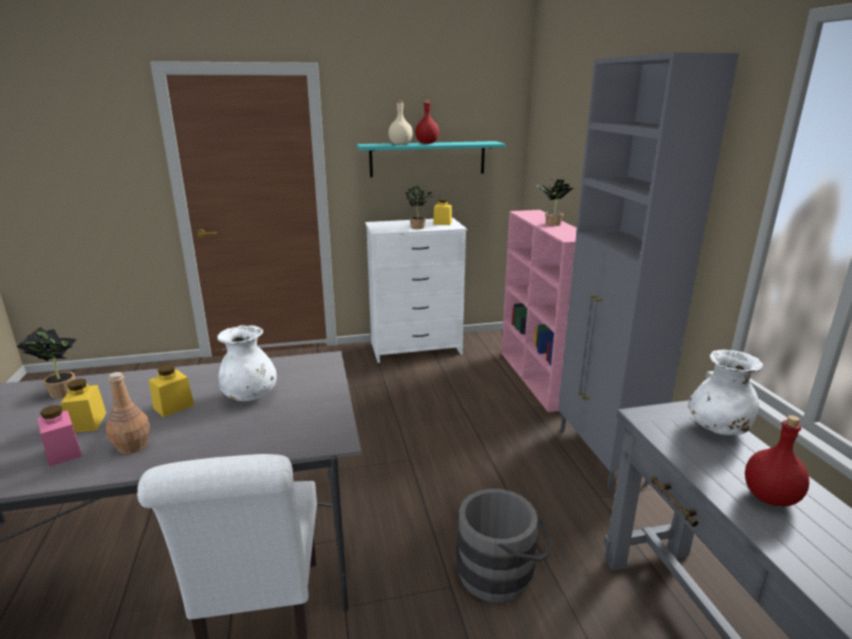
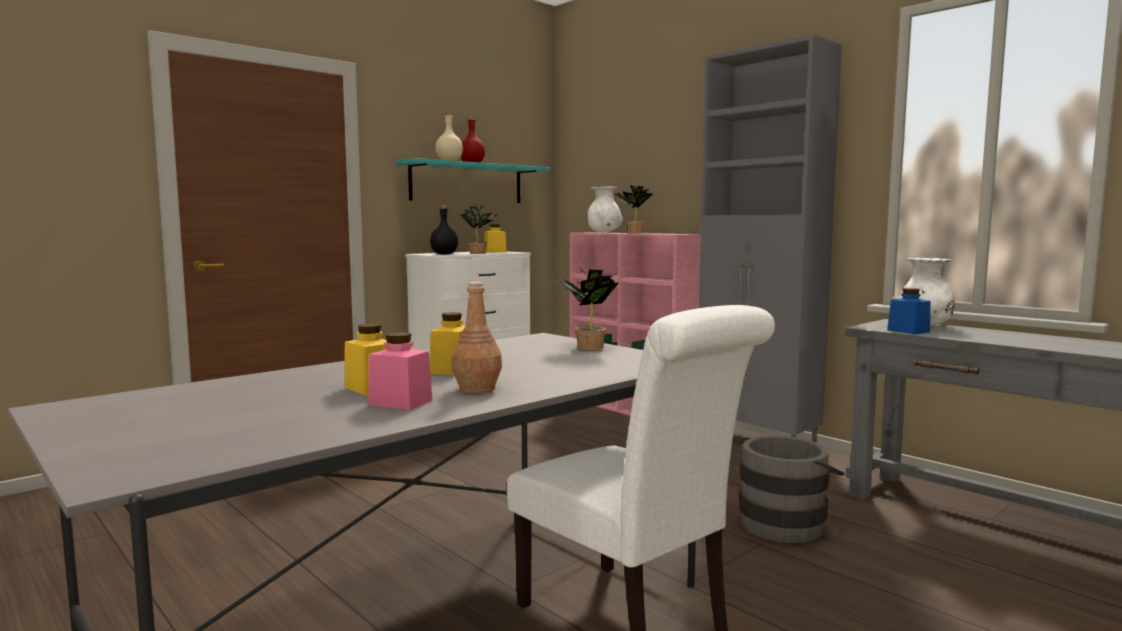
camera: 30 degrees left, 15 degrees down
(60, 392) = (263, 382): potted plant -> potted plant (586, 347)
(250, 396) = (523, 356): white vase -> white vase (604, 232)
(387, 227) = (444, 254): none -> black bottle
(669, 439) = (908, 331): none -> blue jar
(770, 498) = (1013, 338): red bottle -> none

